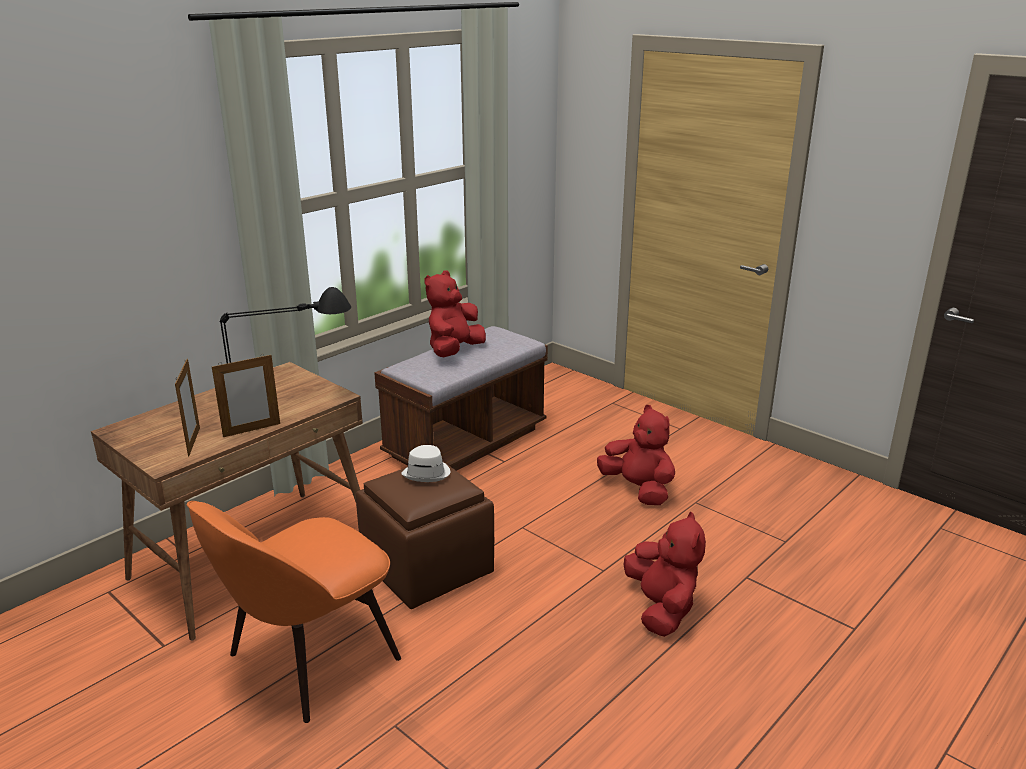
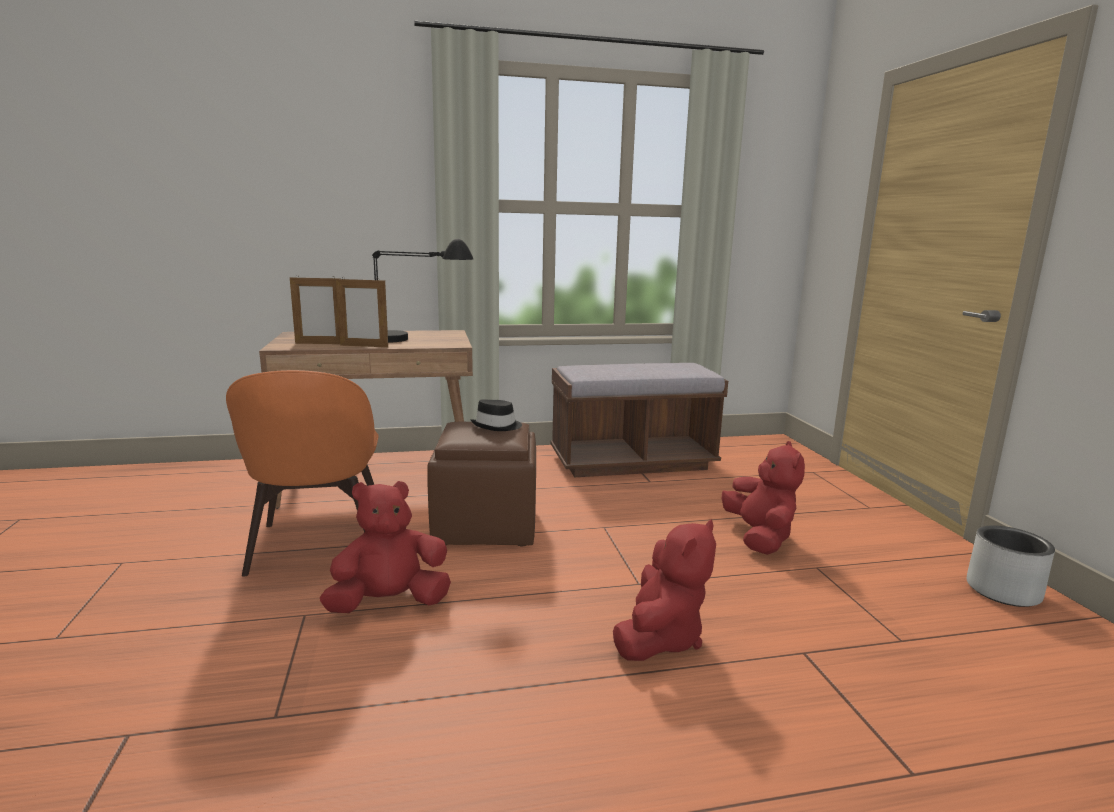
camera: 35 degrees right, 10 degrees down
(194, 441) = (320, 343): picture frame -> picture frame turned 60 degrees clockwise
(308, 660) = (319, 547): orange chair -> orange chair turned 90 degrees counterclockwise
(427, 473) = (497, 426): white hat -> black hat
(454, 351) = (631, 366): red plush toy -> red plush toy (389, 603)
(804, 476) = (1002, 591): none -> grey planter

